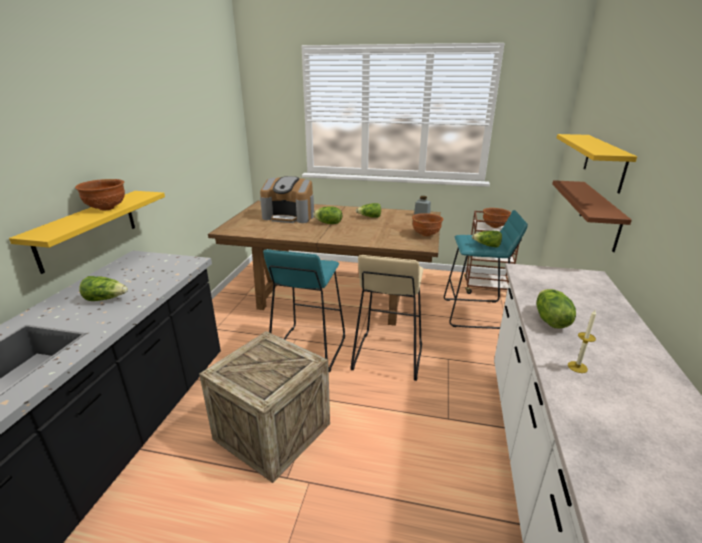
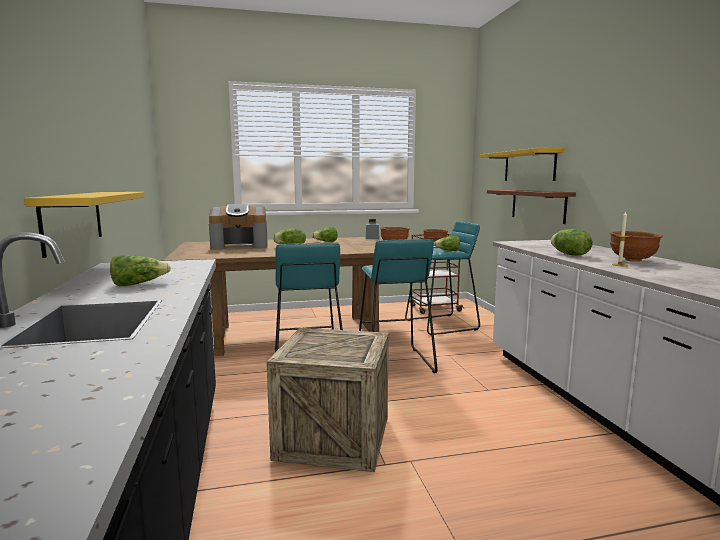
camera: 25 degrees left, 15 degrees down
(106, 208) = (101, 193): brown bowl -> brown bowl (632, 260)
(387, 356) = (393, 363): beige stool -> turquoise stool

